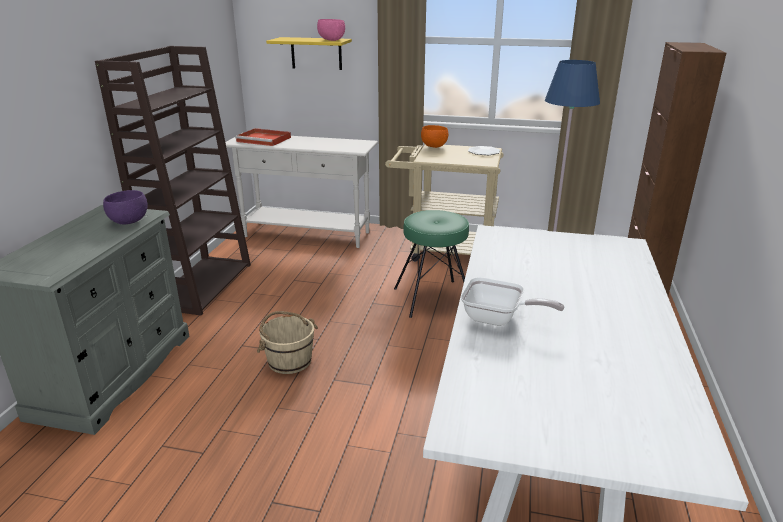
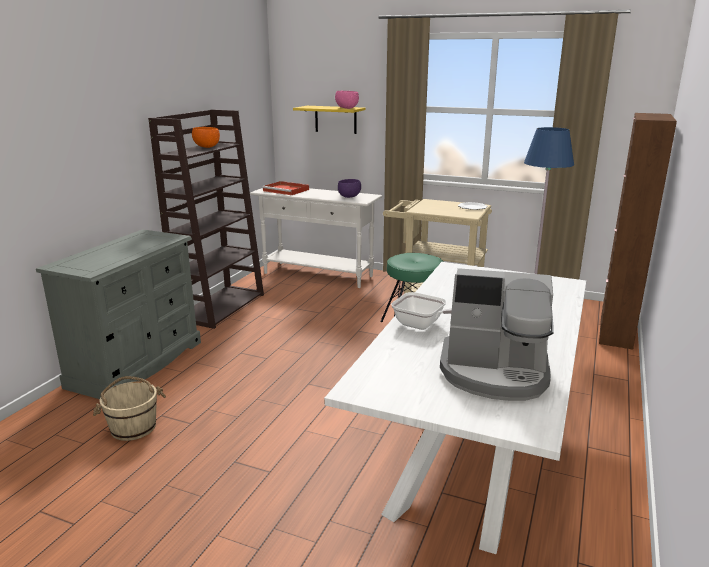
camera: 10 degrees right, 5 degrees down
(129, 221) = (159, 241): purple bowl -> purple bowl (349, 197)
(289, 360) = (276, 367): beige bucket -> beige bucket (133, 427)
(434, 146) = (430, 201): orange bowl -> orange bowl (207, 147)
(612, 383) = (494, 372): none -> coffee machine

